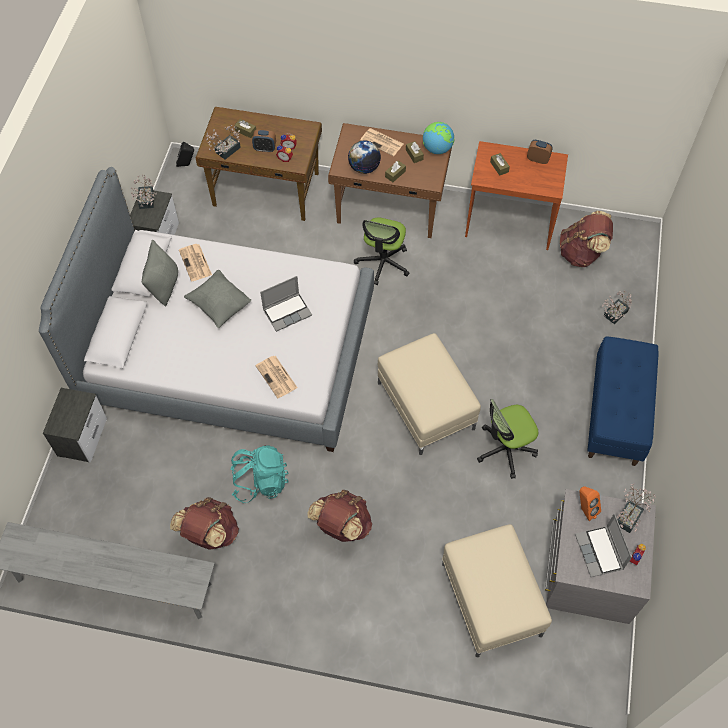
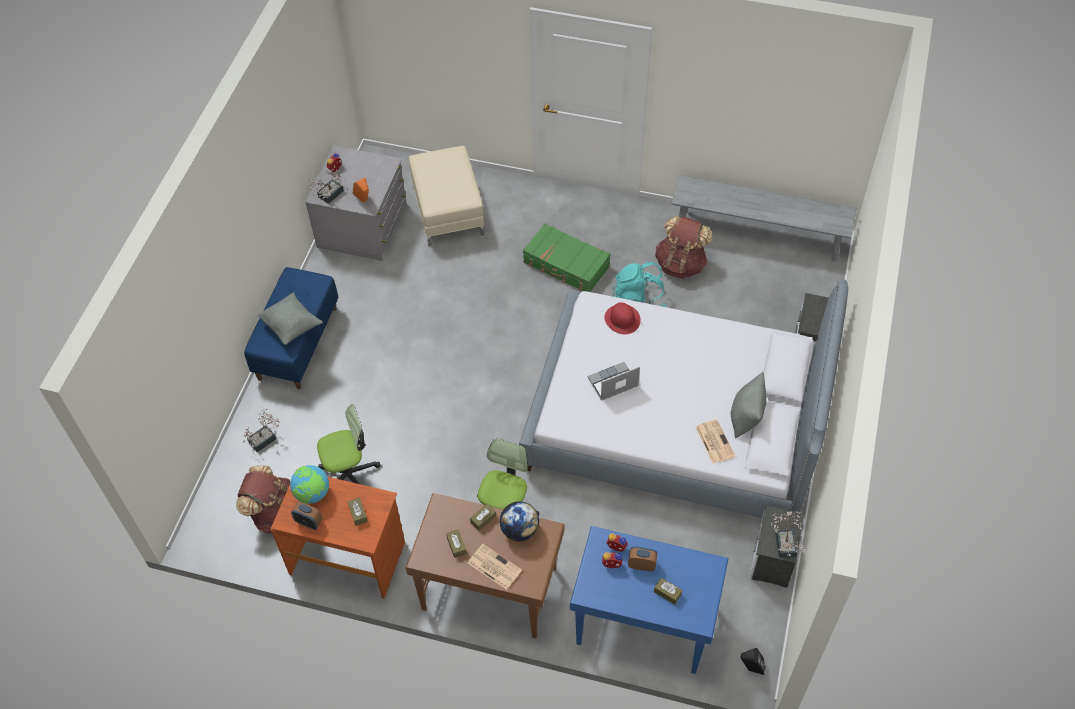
camera: 175 degrees left, 5 degrees down
(219, 305) = (683, 393): grey pillow -> grey pillow (291, 326)
(225, 151) = (691, 563): potted plant -> none
(266, 190) = (643, 621): brown desk -> blue desk
(277, 377) = (622, 319): newspaper -> red hat
(341, 526) = (566, 265): brown backpack -> green suitcase
(425, 406) = (479, 358): beige ottoman -> none
(437, 149) = (427, 553): globe -> globe (312, 494)
(505, 449) = (411, 317): office chair -> office chair (349, 475)
(600, 552) = (361, 173): laptop -> none

